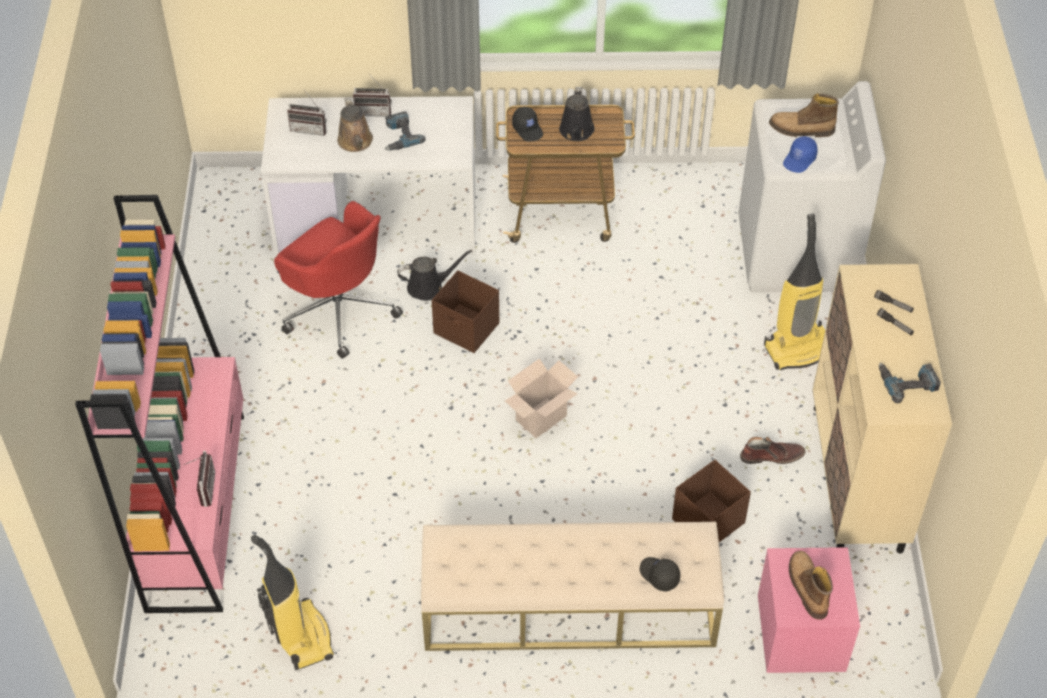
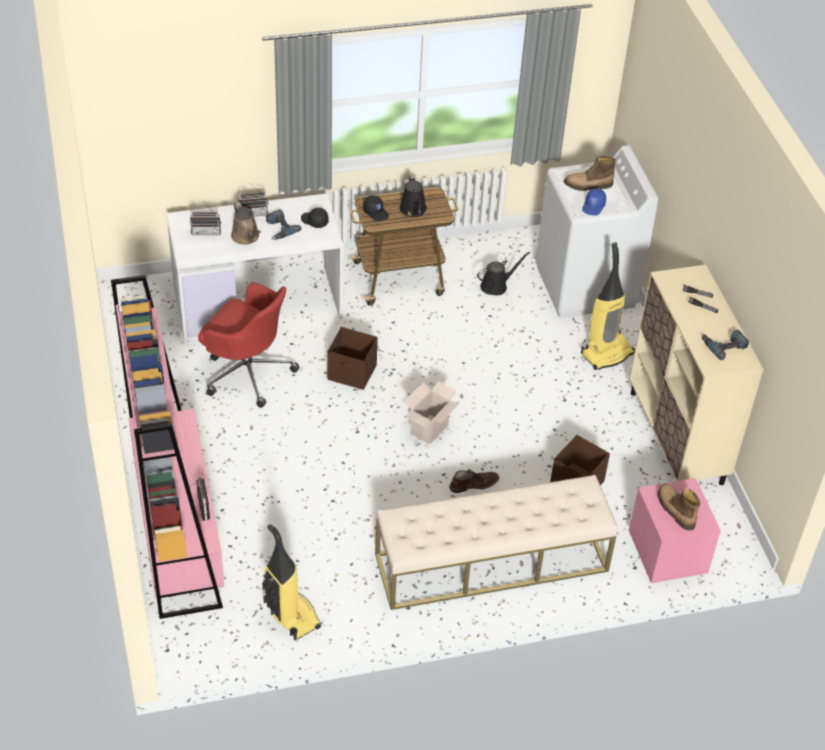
camera: 15 degrees left, 5 degrees down
(428, 287) = (313, 346): black watering can -> black watering can (496, 286)
(658, 575) = (566, 518): black cap -> black cap (314, 221)
(771, 455) = (609, 431): brown boot -> brown boot (473, 484)

